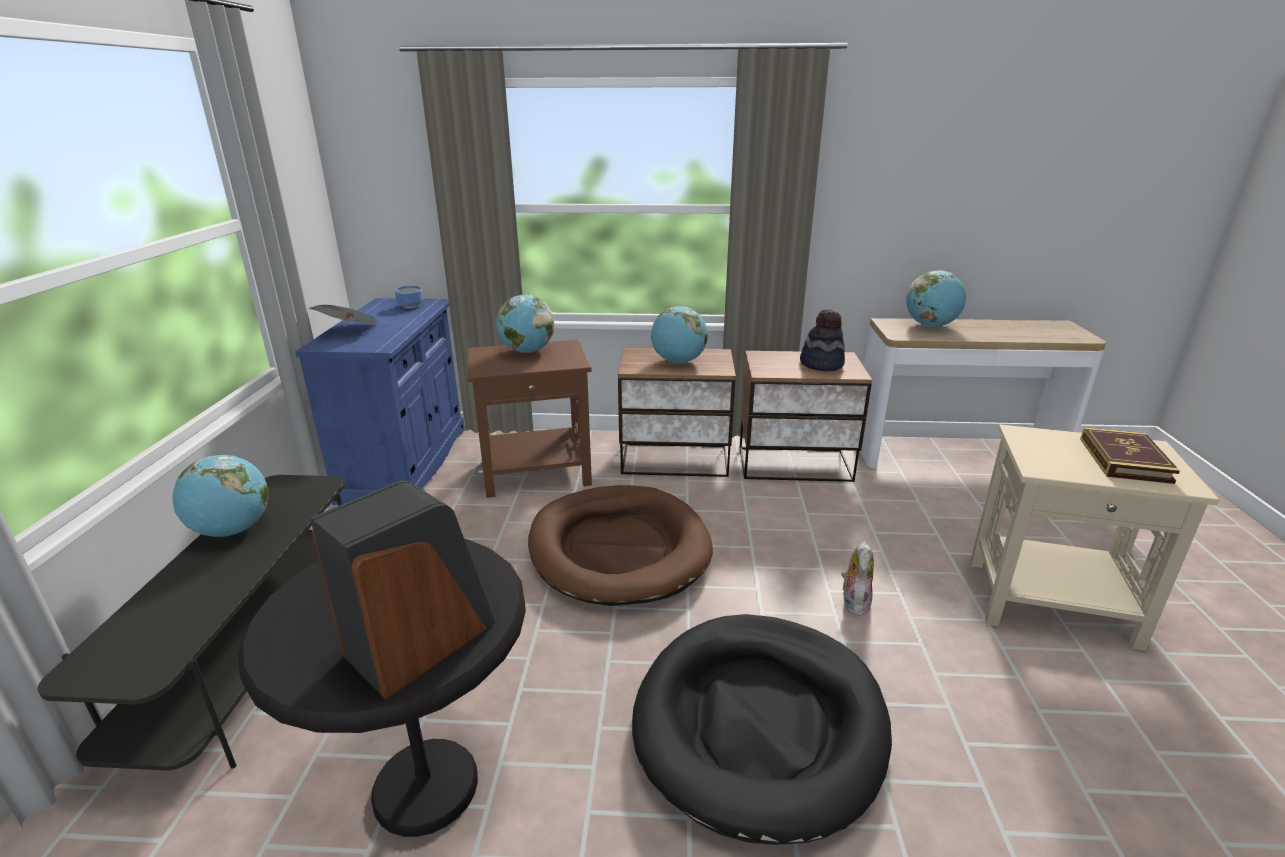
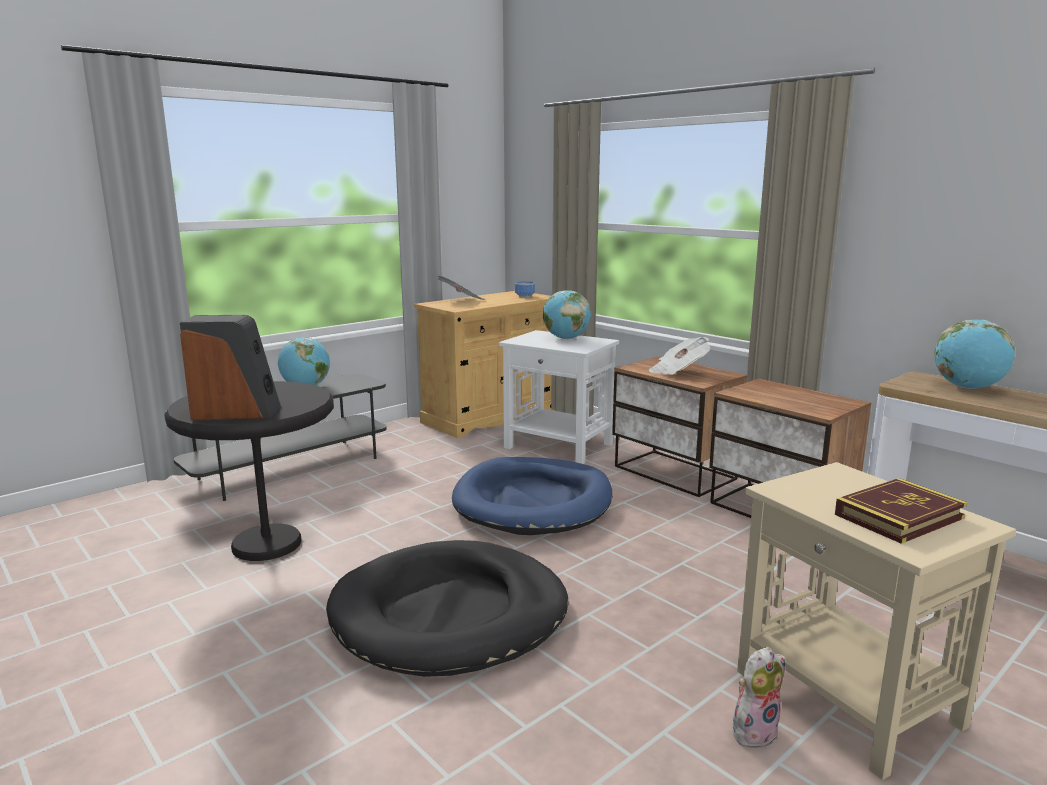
camera: 45 degrees right, 10 degrees down
(406, 463) = (490, 416): blue cabinet -> beige cabinet
(536, 472) = (558, 446): brown side table -> white side table
(618, 549) = (533, 502): brown dog bed -> blue dog bed
(678, 362) = (678, 371): globe -> newspaper
(821, 364) = (807, 400): hat -> none
(853, 602) = (644, 601): plush toy -> plush toy (754, 731)

